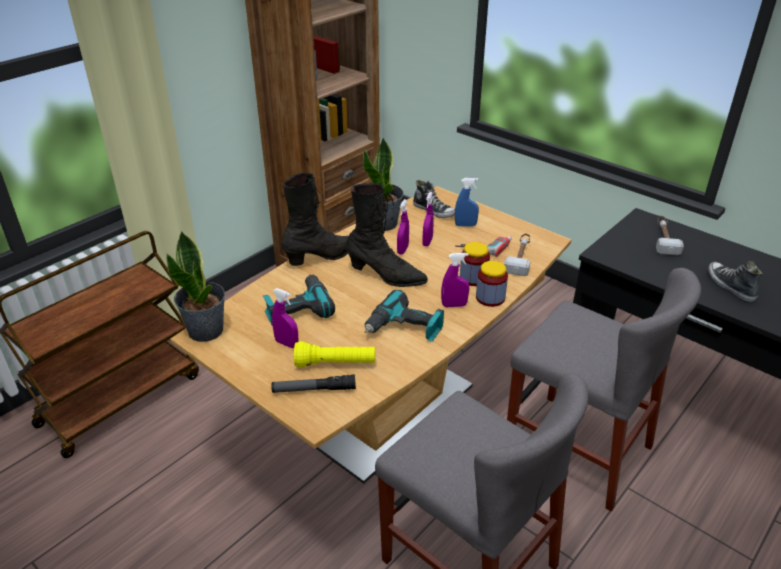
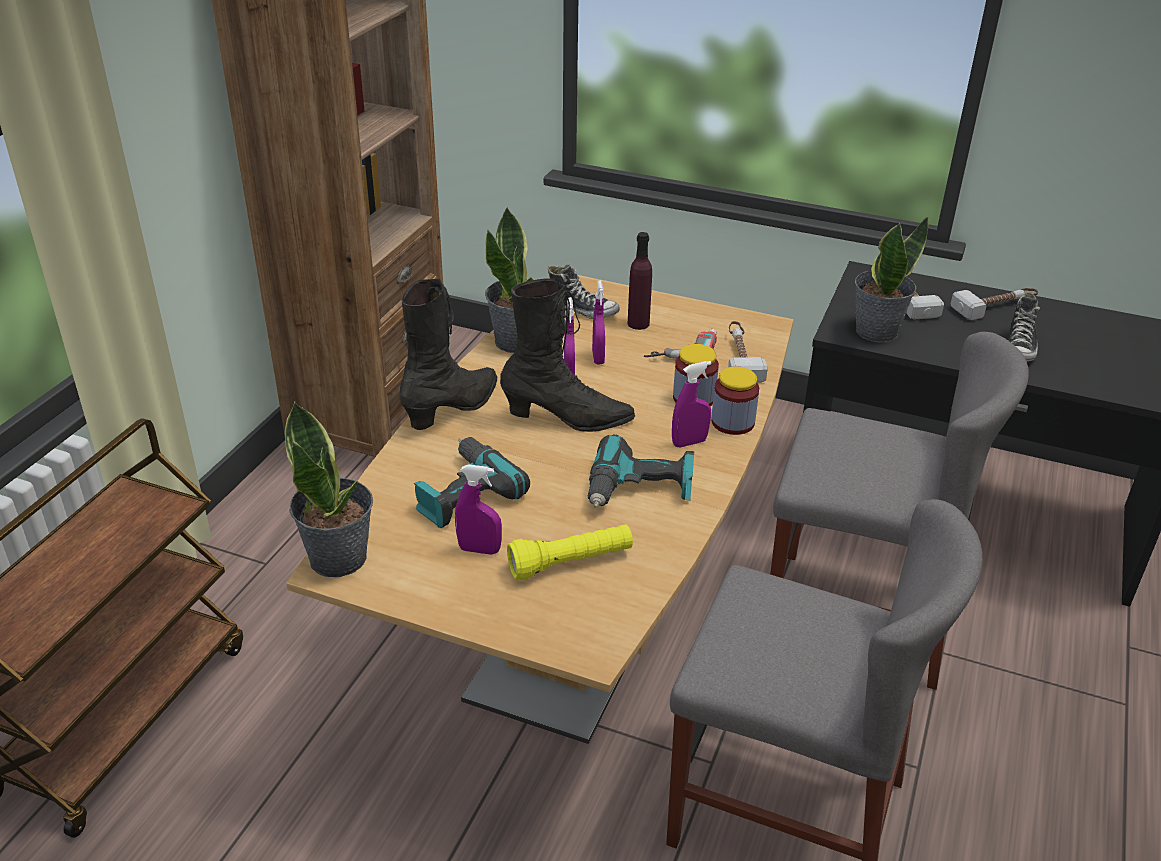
camera: 20 degrees left, 0 degrees up
(314, 389) = (562, 607): flashlight -> none
(465, 225) = (638, 323): blue spray bottle -> purple bottle
(627, 257) = (876, 331): none -> potted plant
(728, 255) = (996, 306): none -> hammer
(730, 286) = (1020, 347): shoe -> shoe turned 120 degrees counterclockwise

